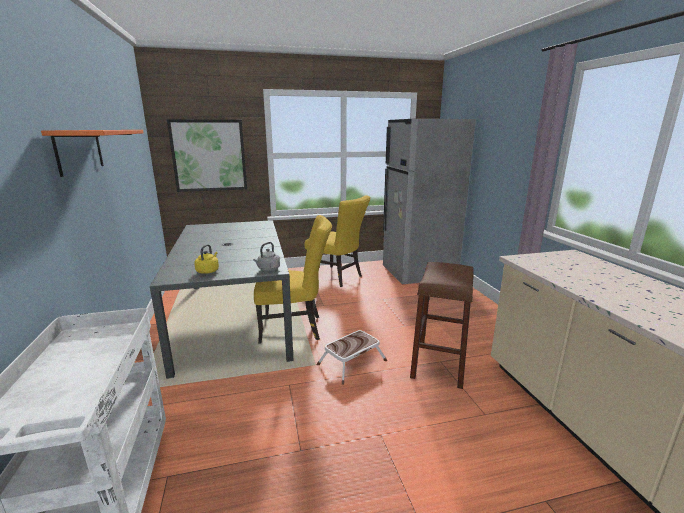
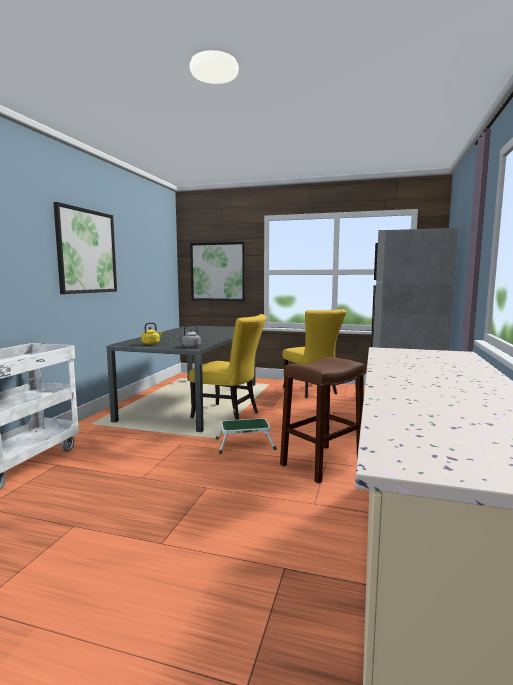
camera: 30 degrees right, 10 degrees down
(79, 150) = (87, 251): orange shelf -> picture
(352, 362) = (245, 444): brown step ladder -> green step ladder

